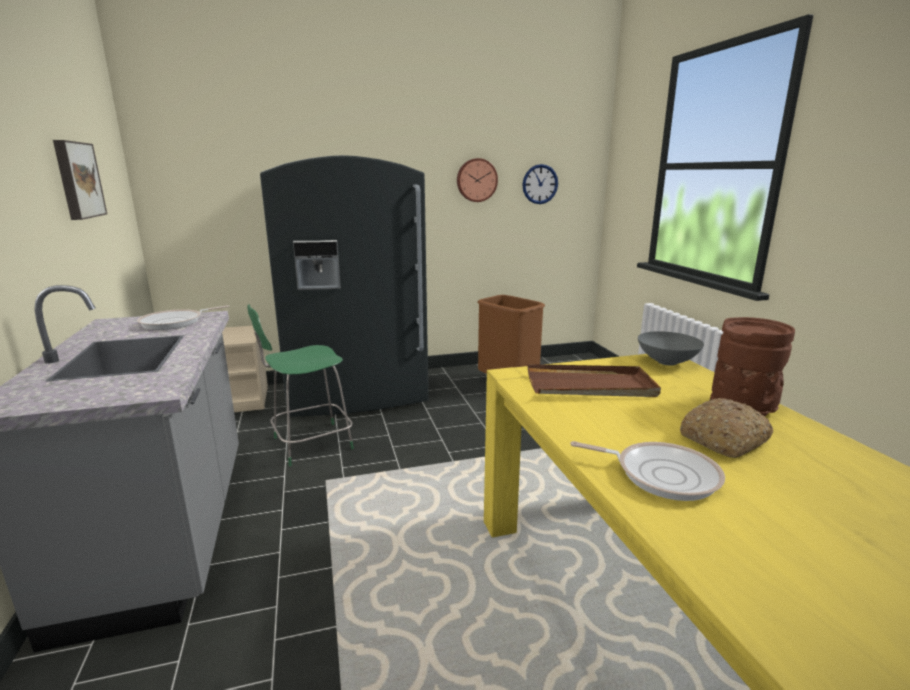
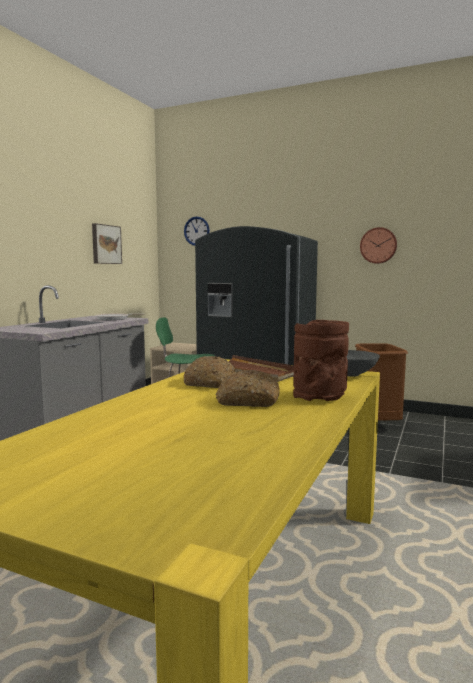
camera: 40 degrees right, 10 degrees down
(540, 184) = (442, 248): wall clock -> wall clock (196, 231)
(608, 421) = (210, 383): none -> bread
(661, 474) = (164, 399): frying pan -> none

